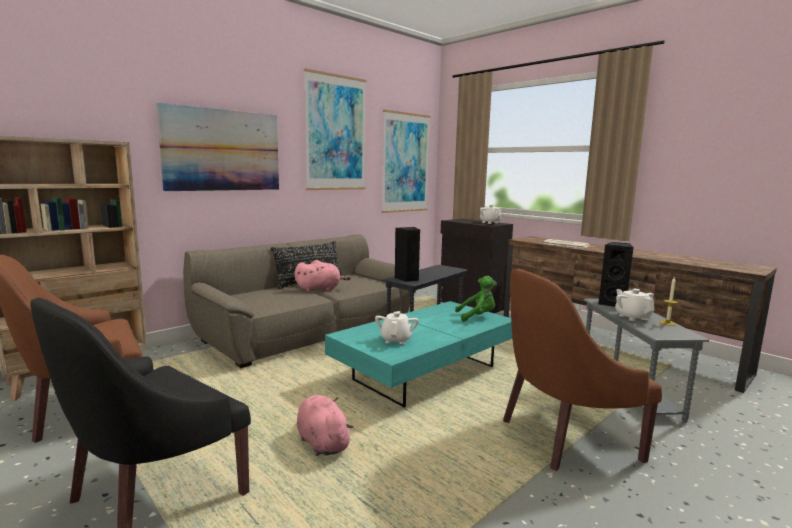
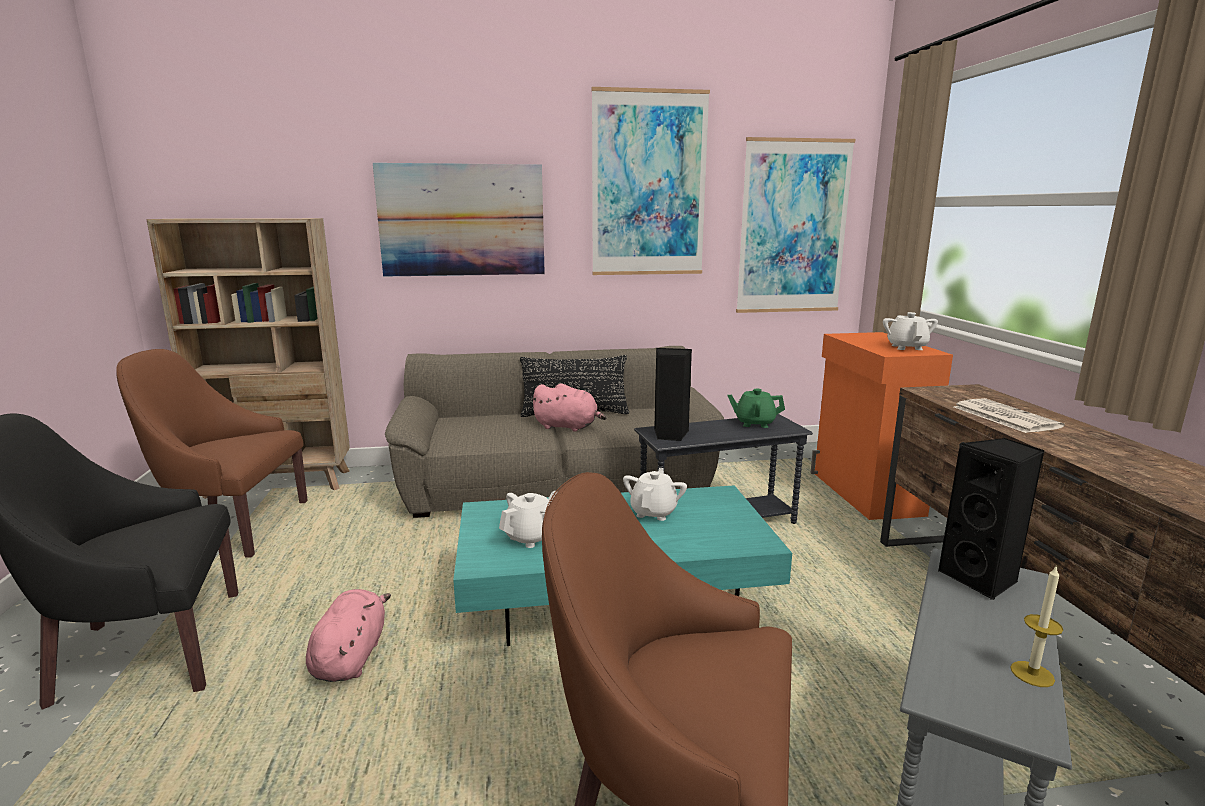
camera: 35 degrees right, 5 degrees up
(436, 269) = (754, 423): none -> green teapot
(472, 305) = (865, 494): black cabinet -> orange cabinet
(477, 317) = (727, 528): green plush toy -> none
(632, 317) = (961, 628): white teapot -> white teapot (654, 512)

